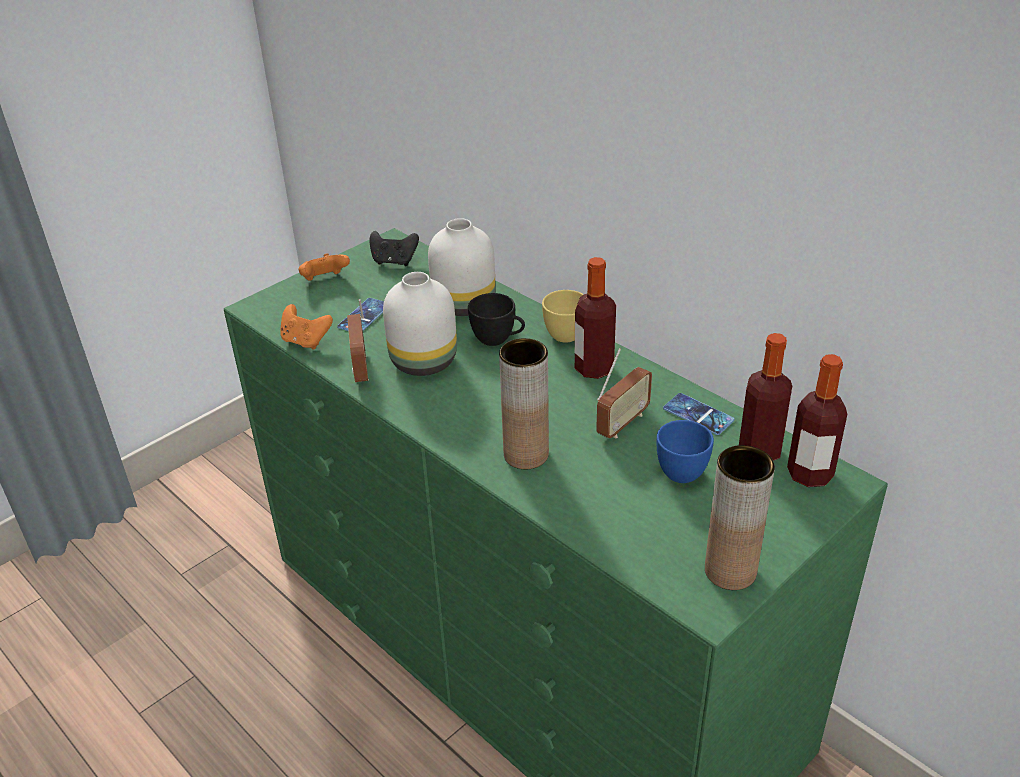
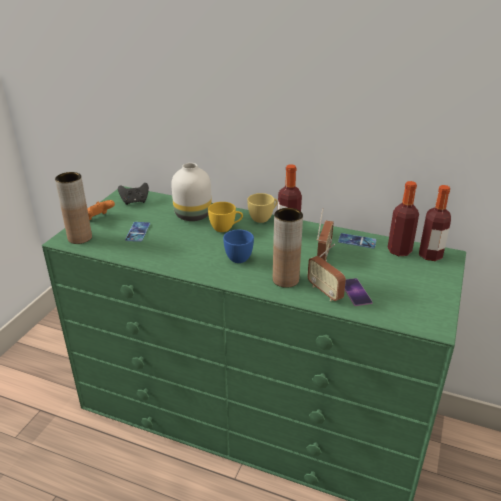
camera: 25 degrees left, 5 degrees down
(306, 341) = (111, 251): orange game controller -> none
(361, 368) = (156, 258): radio -> radio (325, 292)
(424, 361) = (191, 247): white vase -> none
(498, 340) = (225, 228): black cup -> yellow cup
(622, 506) = (355, 292): none -> phone
(679, 468) = (368, 267): blue cup -> blue cup (236, 257)
(730, 571) = (431, 308): brown vase -> brown vase (80, 238)

